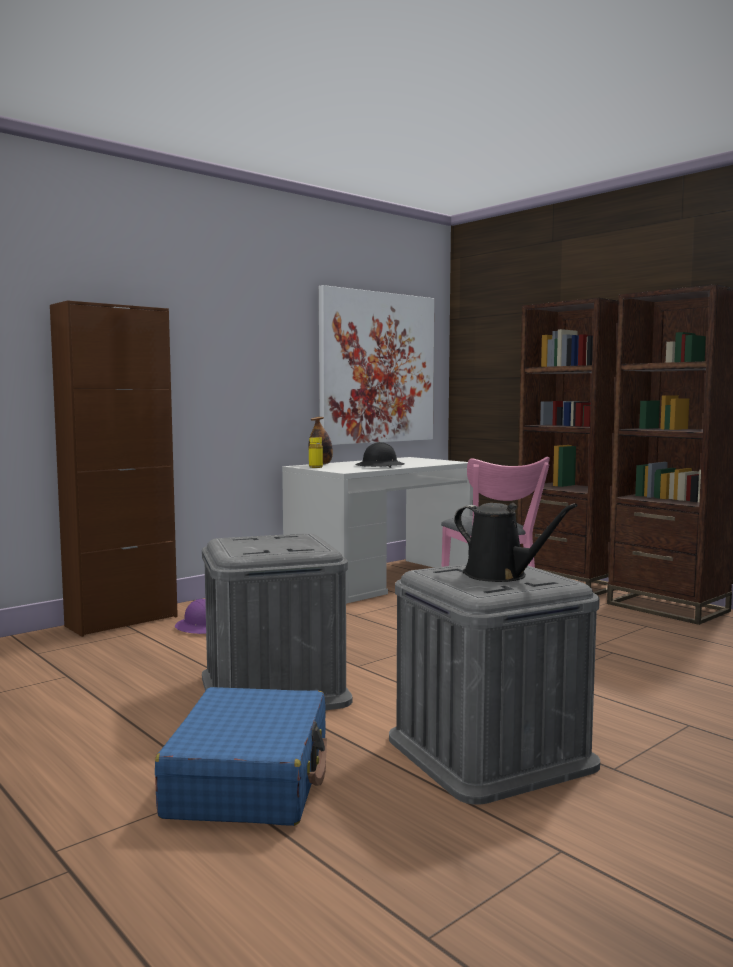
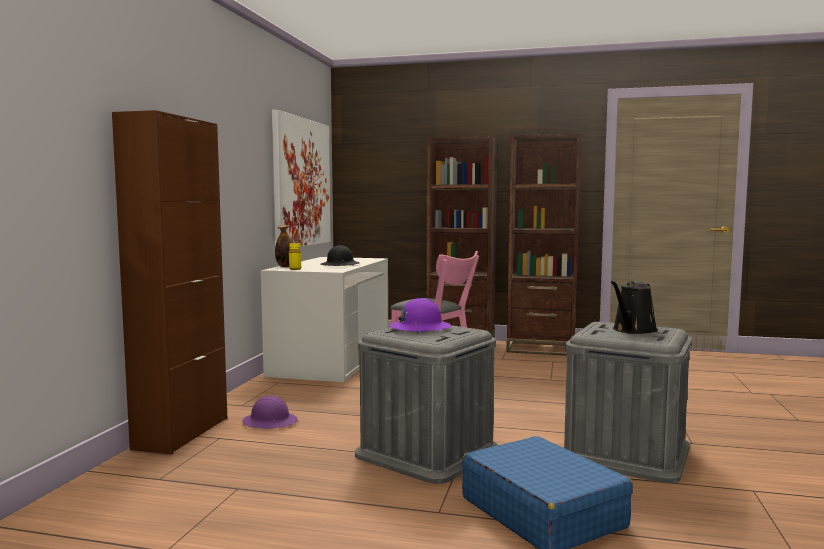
camera: 35 degrees left, 0 degrees up
(276, 539) = (420, 328): none -> purple hard hat
(500, 575) = (633, 330): black watering can -> black watering can turned 120 degrees clockwise

